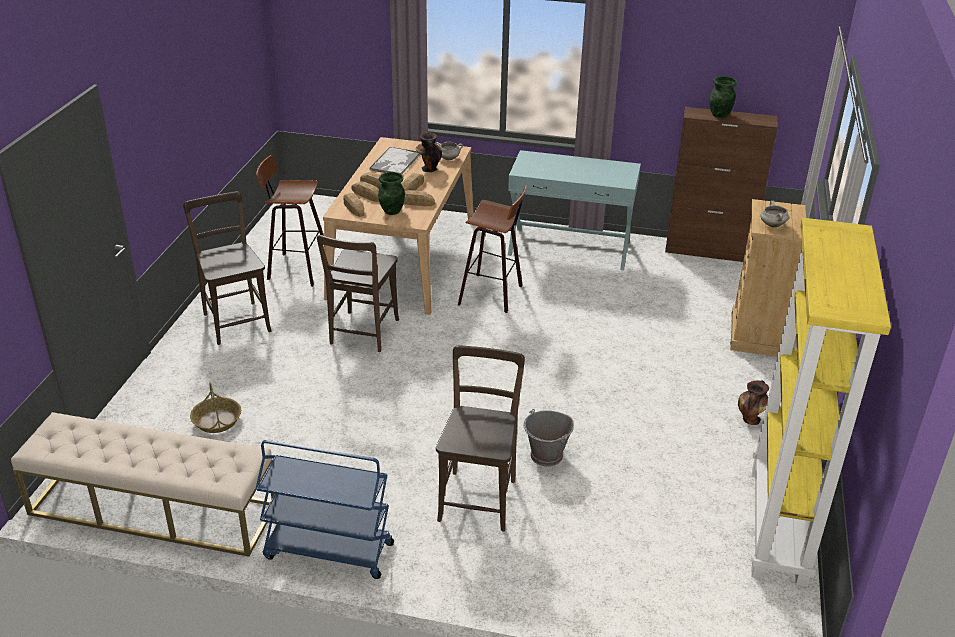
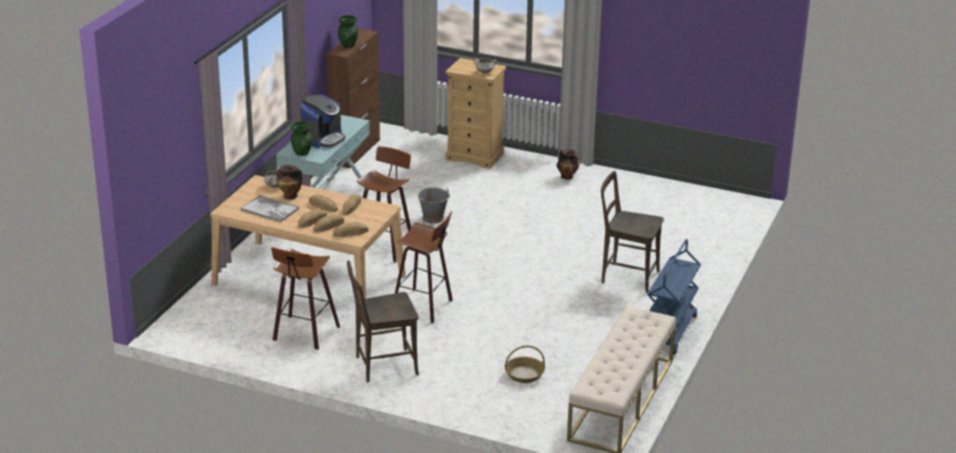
camera: 80 degrees left, 5 degrees down
(362, 334) = (424, 306): brown chair -> stool
(392, 211) = (364, 217): green vase -> green vase (302, 153)
(546, 456) = (590, 249): grey bucket -> grey bucket (433, 218)
(568, 169) = (323, 139): none -> coffee machine
(779, 525) = (664, 188): yellow bookcase -> none

